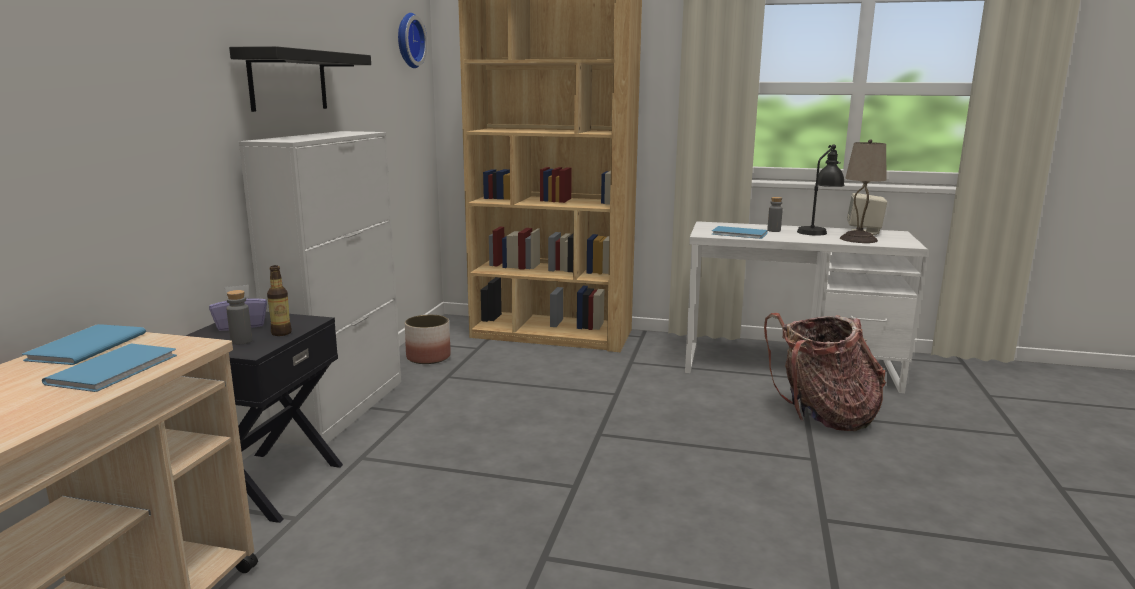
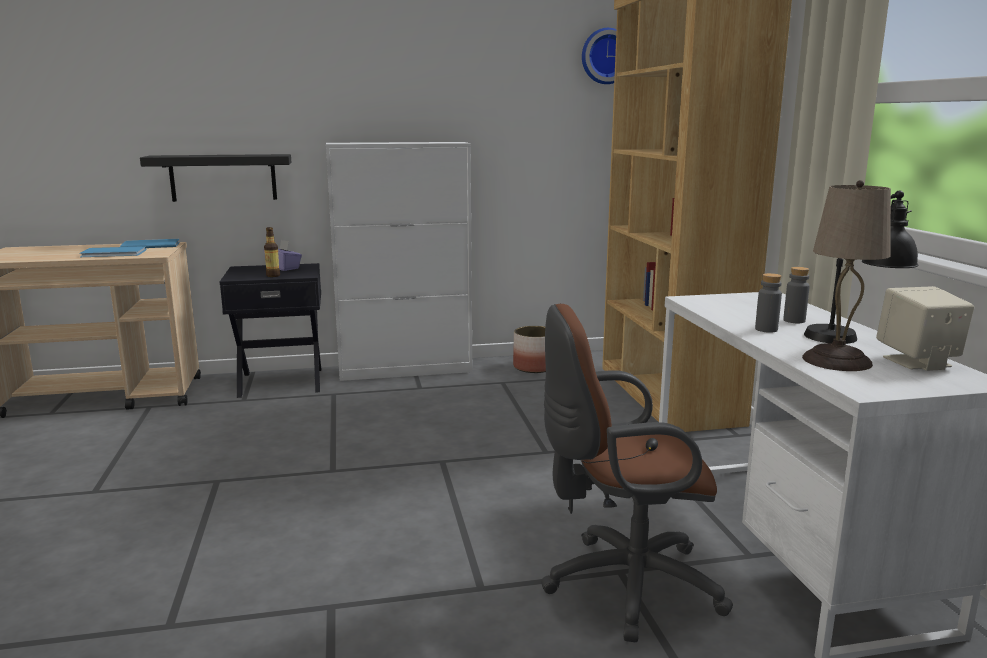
camera: 65 degrees right, 0 degrees up
(241, 341) = (252, 273): grey bottle -> grey bottle (766, 329)
(288, 81) = (396, 99): black shelf -> black shelf (223, 177)
(740, 234) = (728, 310): blue book -> none
(822, 416) = (623, 585): backpack -> brown office chair

